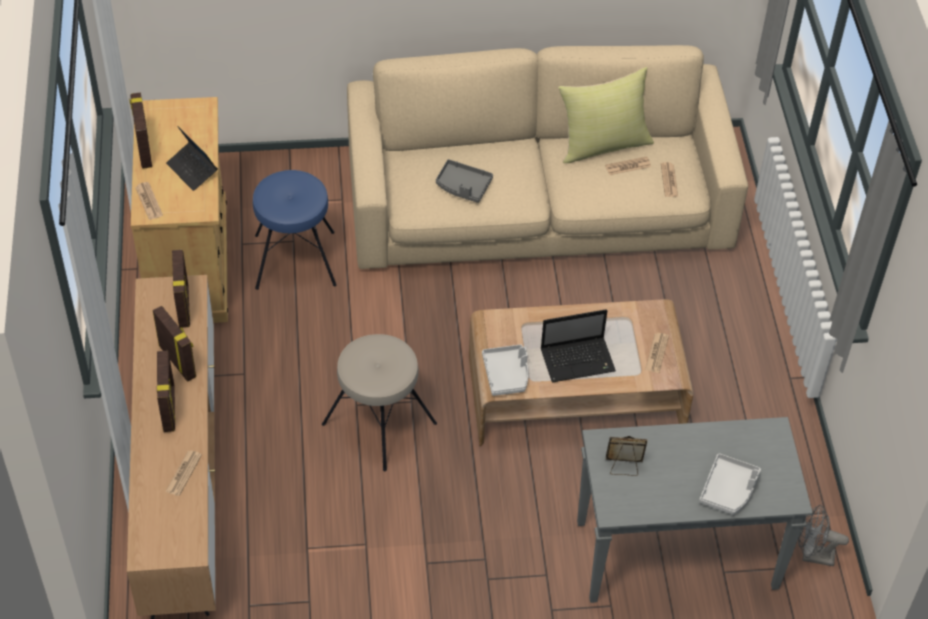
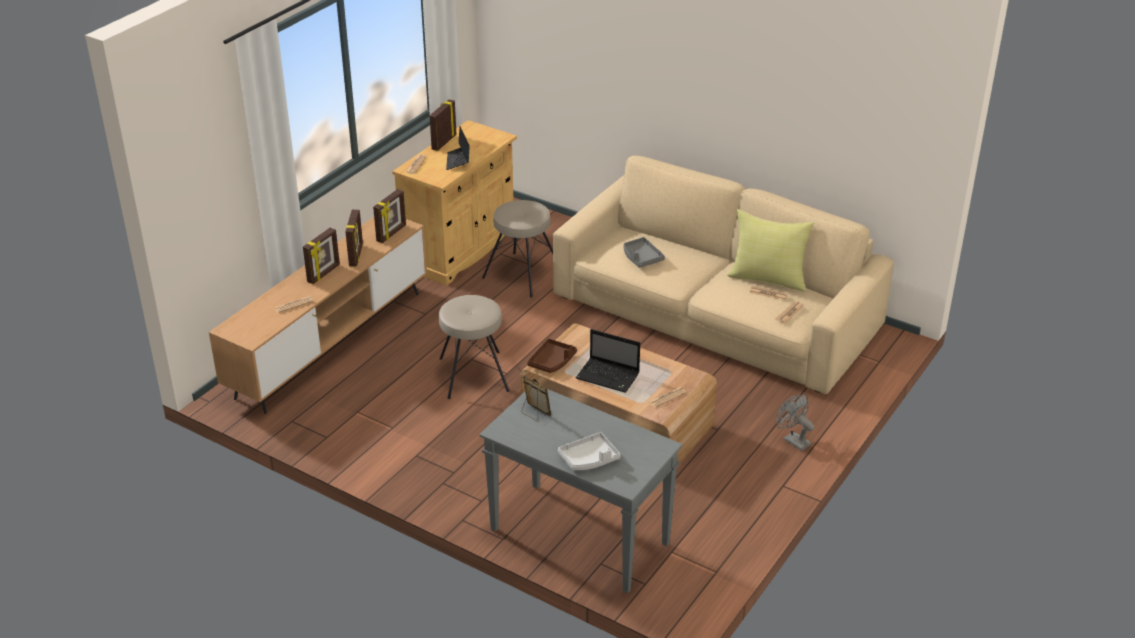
camera: 40 degrees right, 15 degrees down
(295, 259) = (523, 274): blue stool -> beige stool
(506, 374) = (552, 362): grey tray -> brown tray
(812, 555) = (676, 589): grey fan -> grey fan (793, 440)

